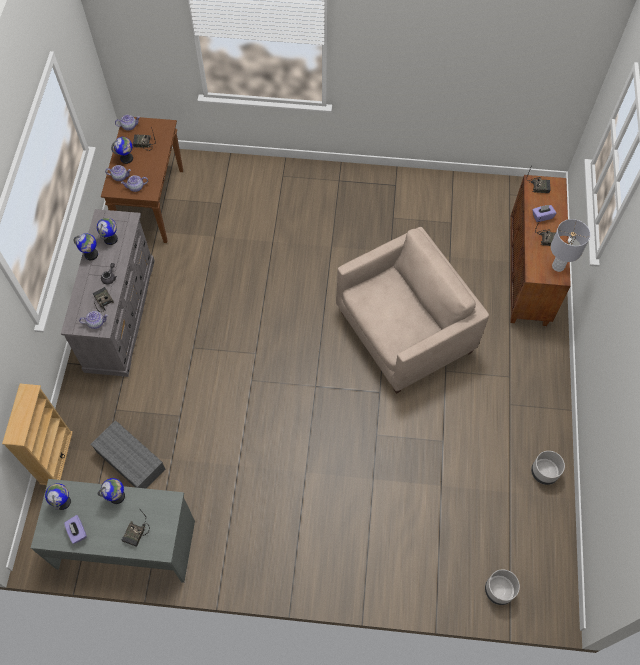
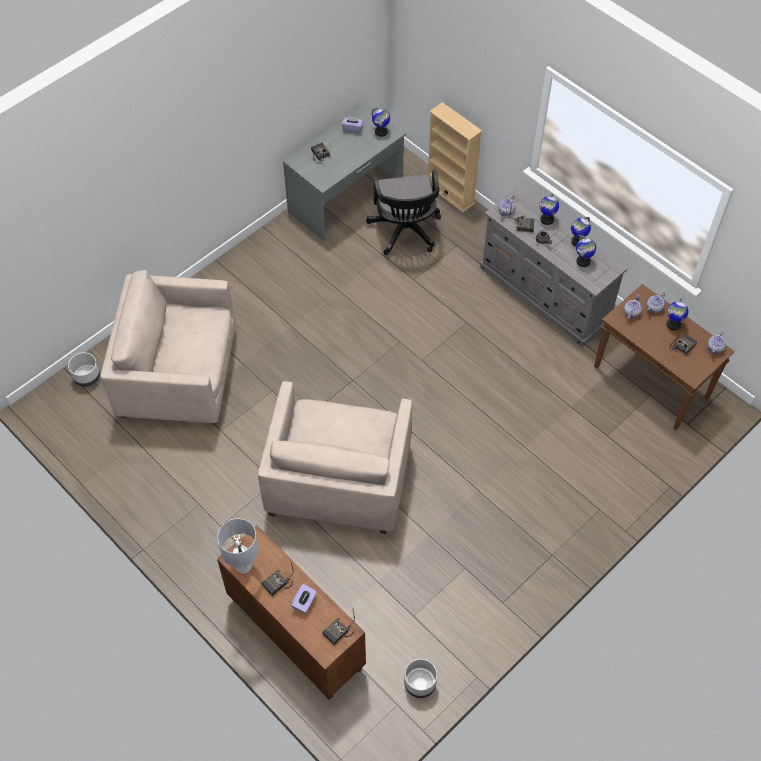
camera: 130 degrees right, 5 degrees down
(117, 496) = (356, 159): globe -> globe (547, 219)
(132, 460) = (405, 232): grey storage box -> black office chair
(428, 516) = (179, 375): none -> beige armchair
(544, 472) = (124, 479): grey planter -> grey planter (420, 684)

